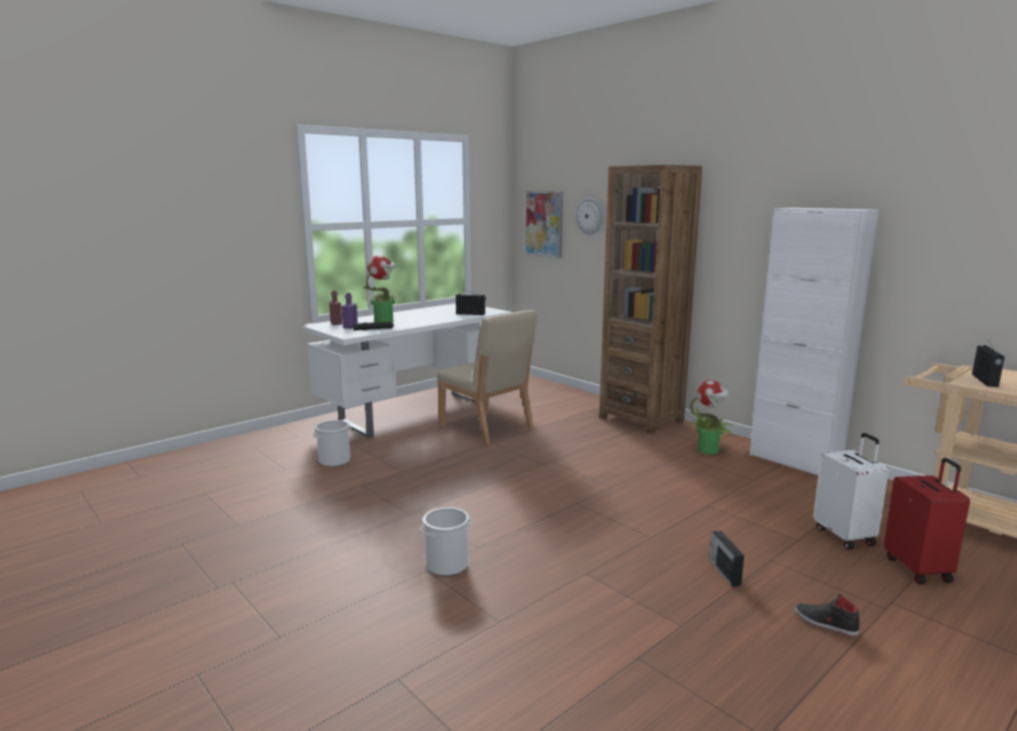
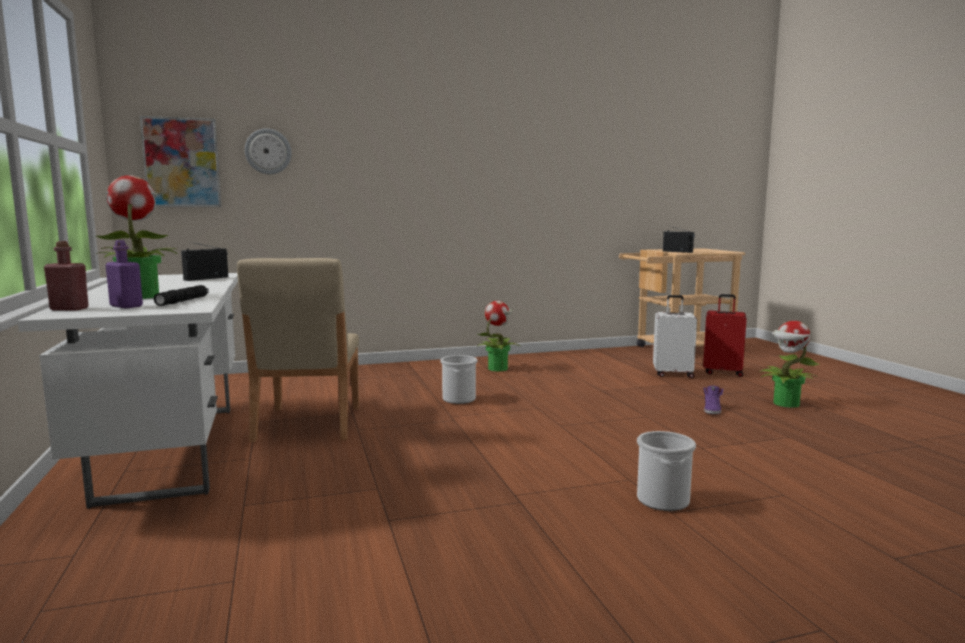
camera: 65 degrees left, 5 degrees down
(334, 461) = (263, 530): bucket -> bucket (458, 399)
(486, 428) = (307, 424): beige chair -> beige chair turned 105 degrees clockwise
(641, 419) = (398, 370): brown bookcase -> none
(724, 571) = (712, 410): radio -> purple shoe
(794, 462) = (548, 357): white cabinet -> none
(825, 623) = (786, 404): black shoe -> potted plant

